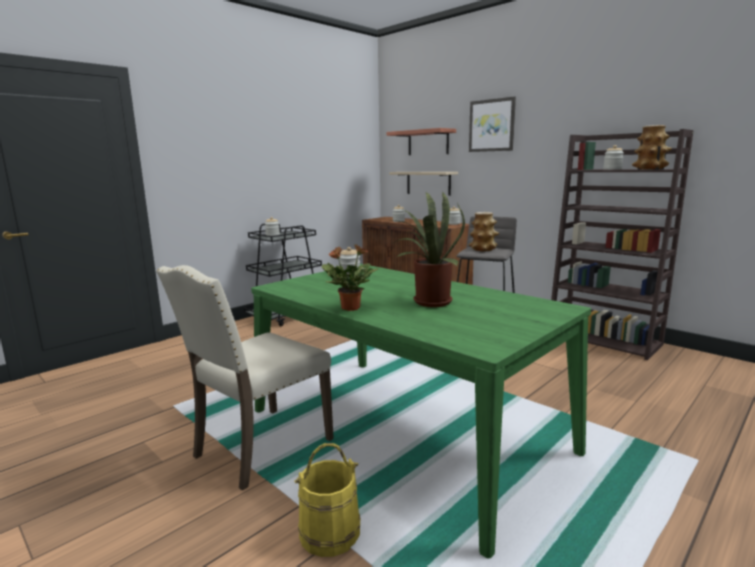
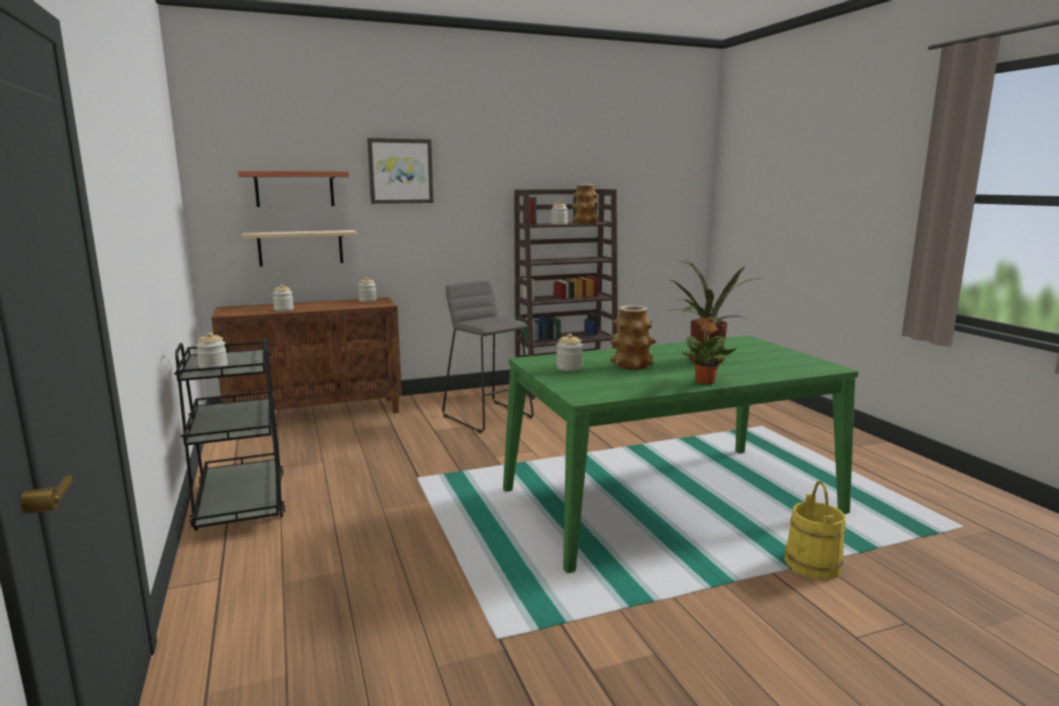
camera: 65 degrees left, 0 degrees up
(259, 448) = (660, 581): beige chair -> none
(483, 249) = (489, 321): vase -> vase (631, 365)

